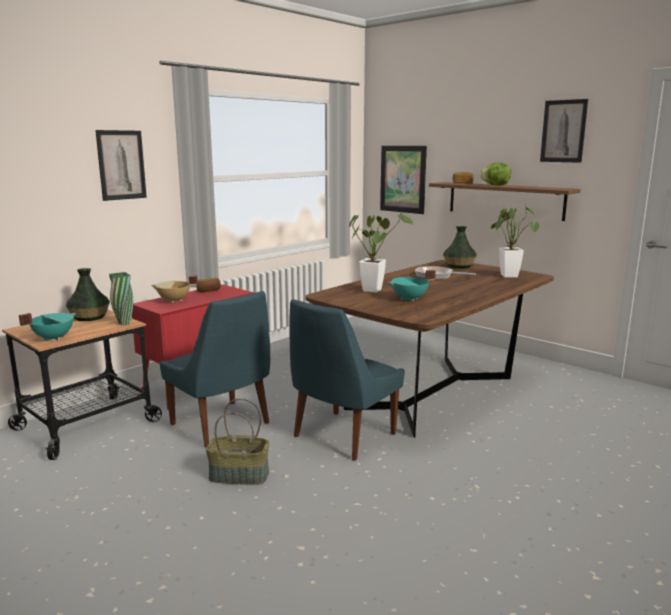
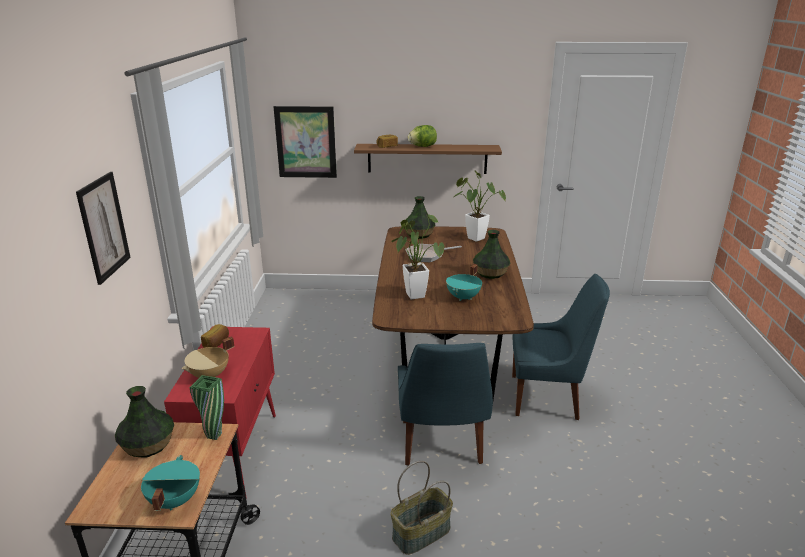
camera: 40 degrees left, 10 degrees up
(222, 425) = (327, 487): blue chair -> blue chair (547, 397)
(470, 293) = (490, 273): none -> vase
(563, 131) = (481, 93): picture -> none

